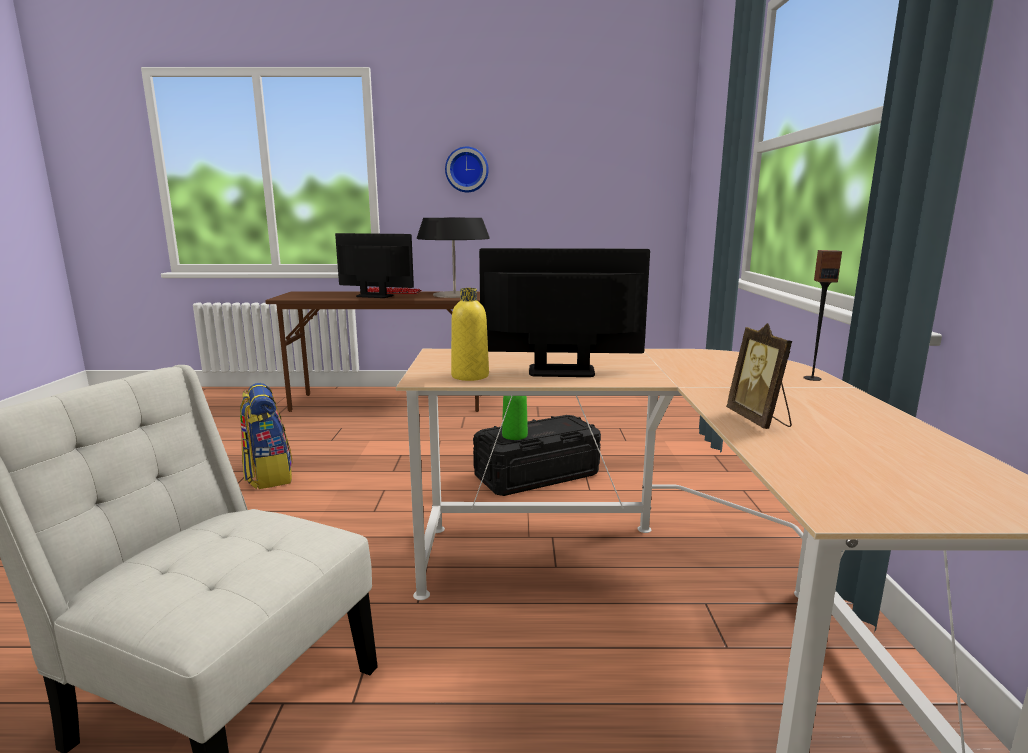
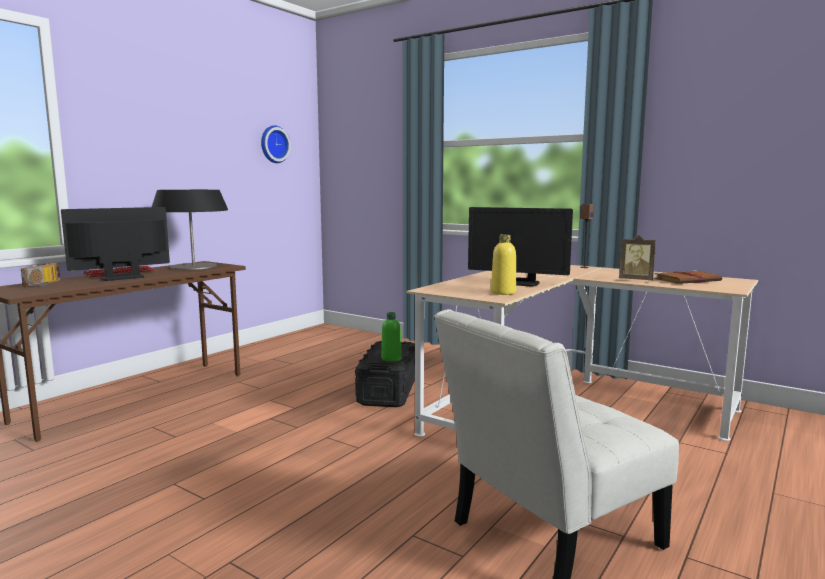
camera: 55 degrees left, 5 degrees down
(268, 475) = (205, 476): backpack -> none
(325, 293) = (44, 284): none -> radio
(467, 170) = (159, 141): wall clock -> wall clock (273, 144)
(561, 371) = (517, 283): monitor -> monitor turned 105 degrees counterclockwise
(877, 457) = (688, 280): none -> brown book

